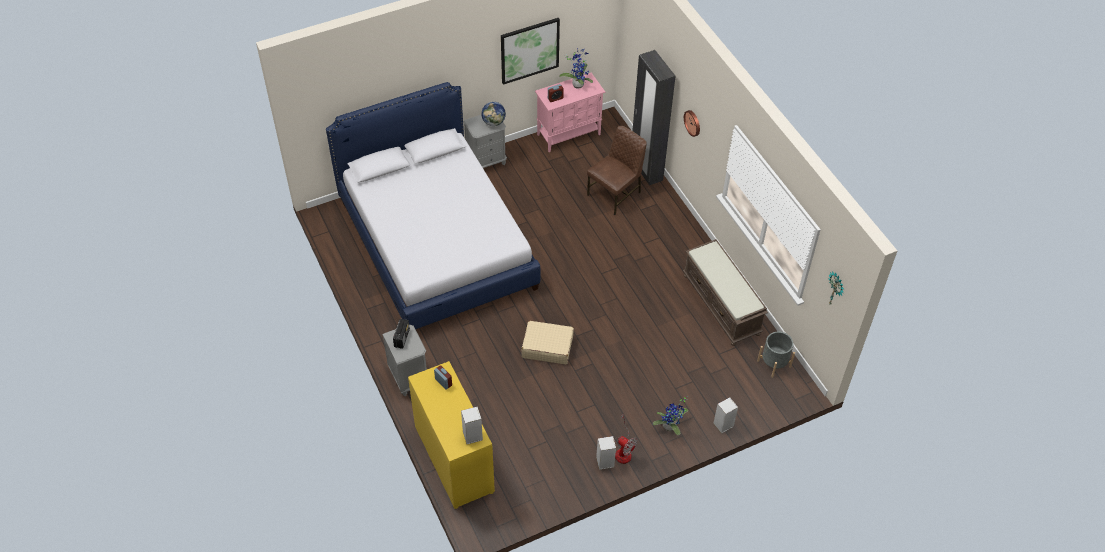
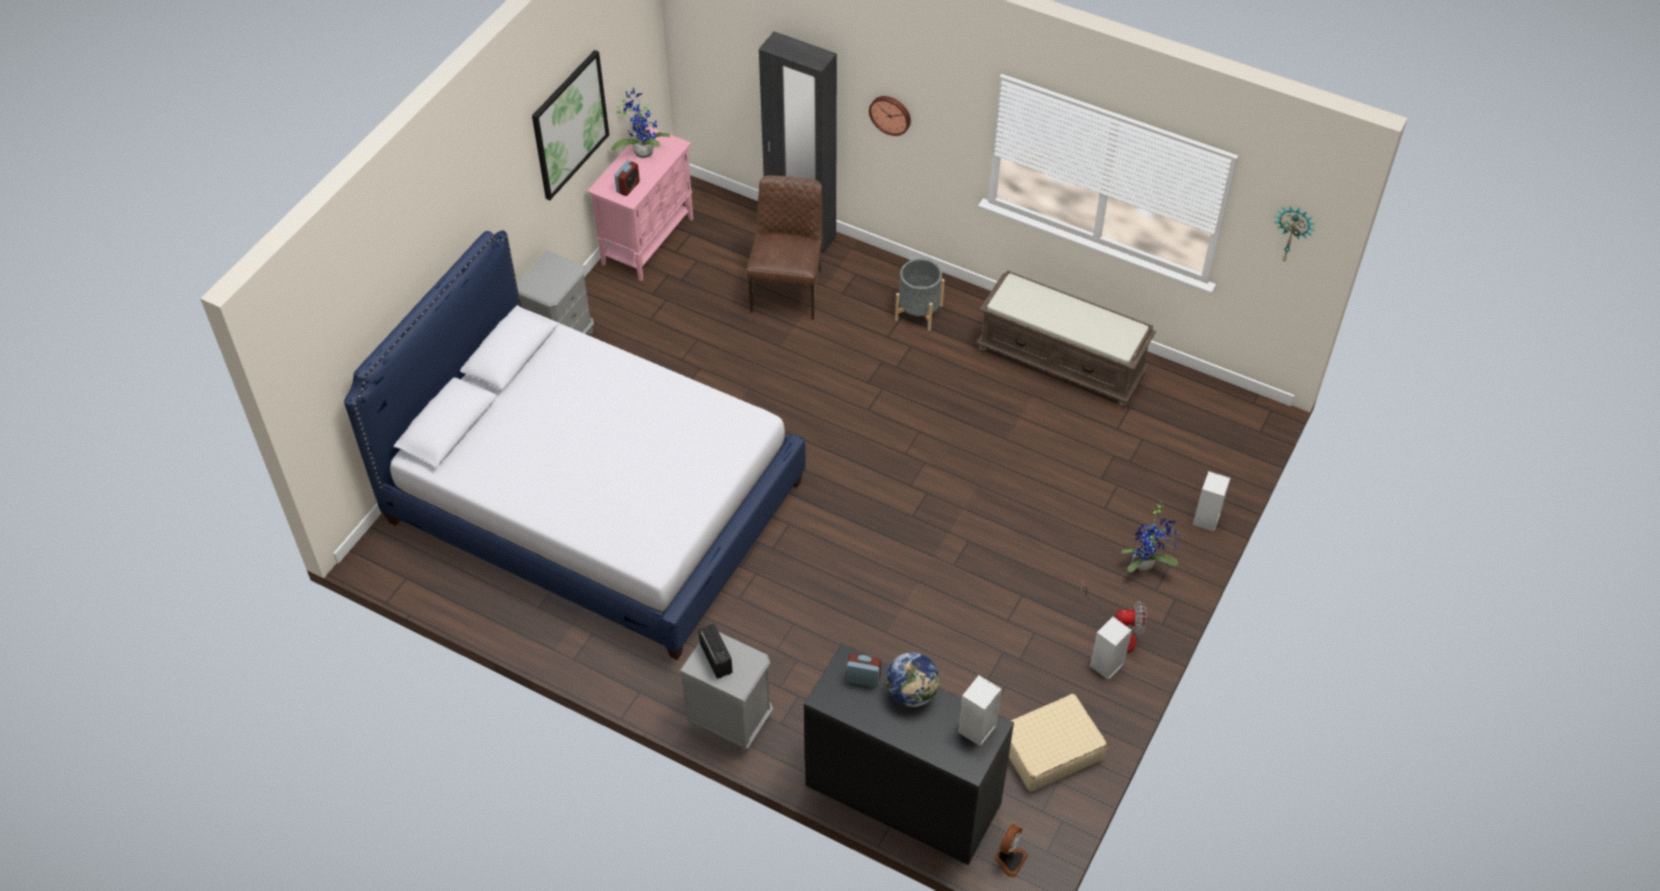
camera: 35 degrees left, 0 degrees up
(454, 459) = (902, 796): yellow dresser -> black dresser
(476, 519) = (1009, 859): none -> fan
(494, 122) = (562, 269): globe -> globe (912, 693)
(547, 347) = (887, 555): beige suitcase -> beige suitcase (1050, 750)
(774, 363) = (1194, 400): grey planter -> grey planter (918, 312)

